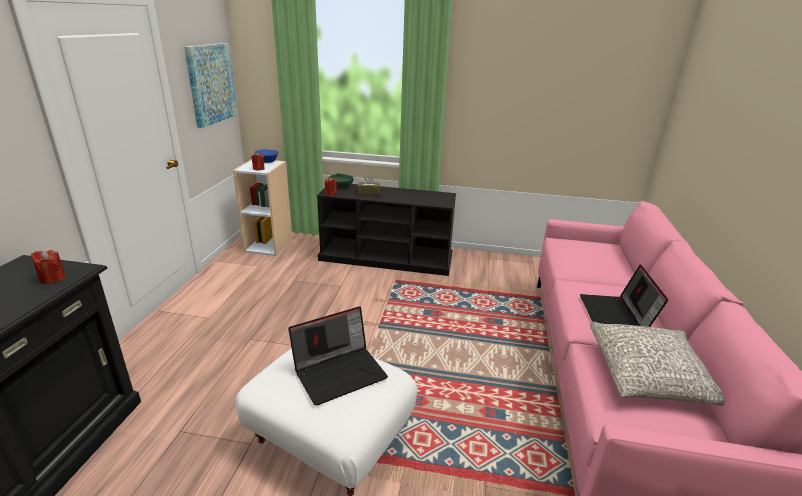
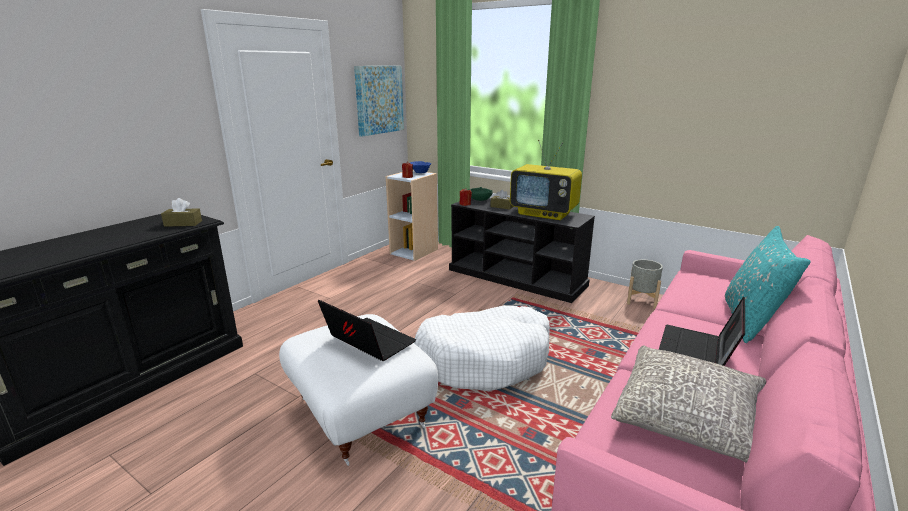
camera: 25 degrees right, 5 degrees down
(52, 278) = (183, 223): red candle -> brown tissue box
(340, 372) = (367, 342): laptop -> laptop turned 135 degrees counterclockwise
(410, 350) = (484, 359): none -> white dog bed
(413, 196) = (544, 213): none -> television
(500, 262) = (641, 300): none -> grey planter
(627, 277) = (751, 321): none -> turquoise pillow

